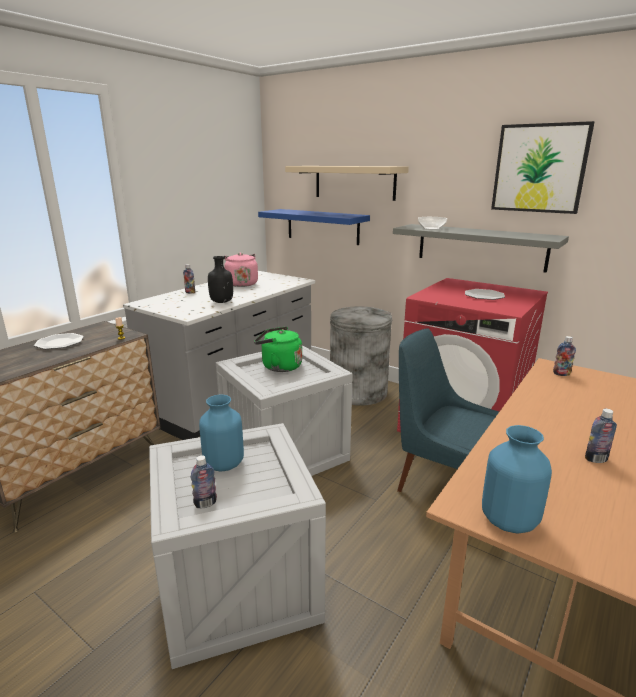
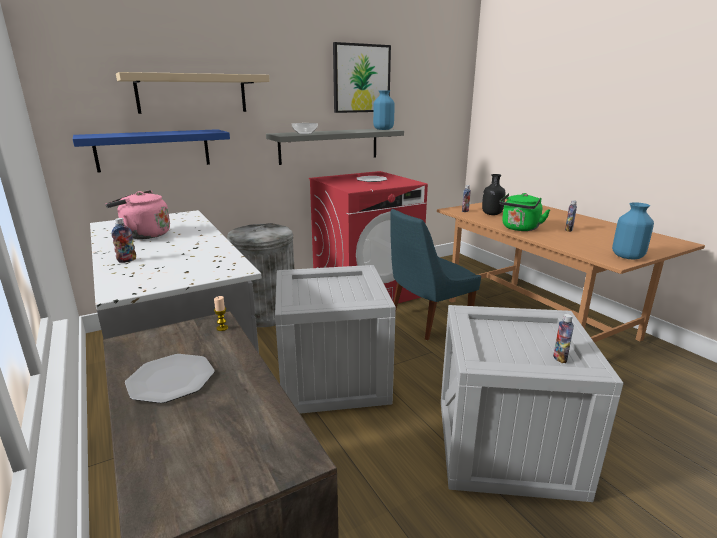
camera: 65 degrees left, 0 degrees up
(221, 302) = (208, 250): black bottle -> black bottle (491, 214)
(224, 463) = (498, 342): blue vase -> blue vase (383, 129)
(279, 366) = (317, 290): green kettle -> green kettle (519, 228)

